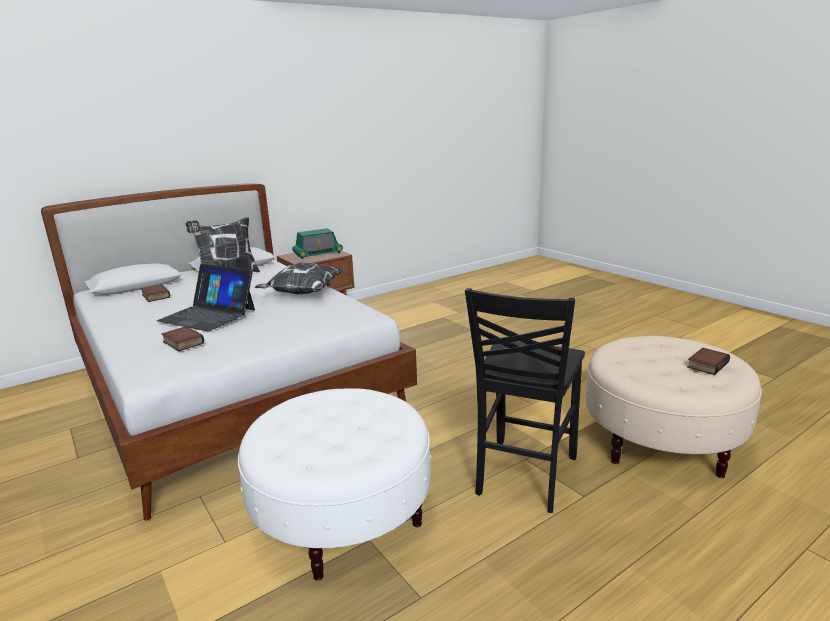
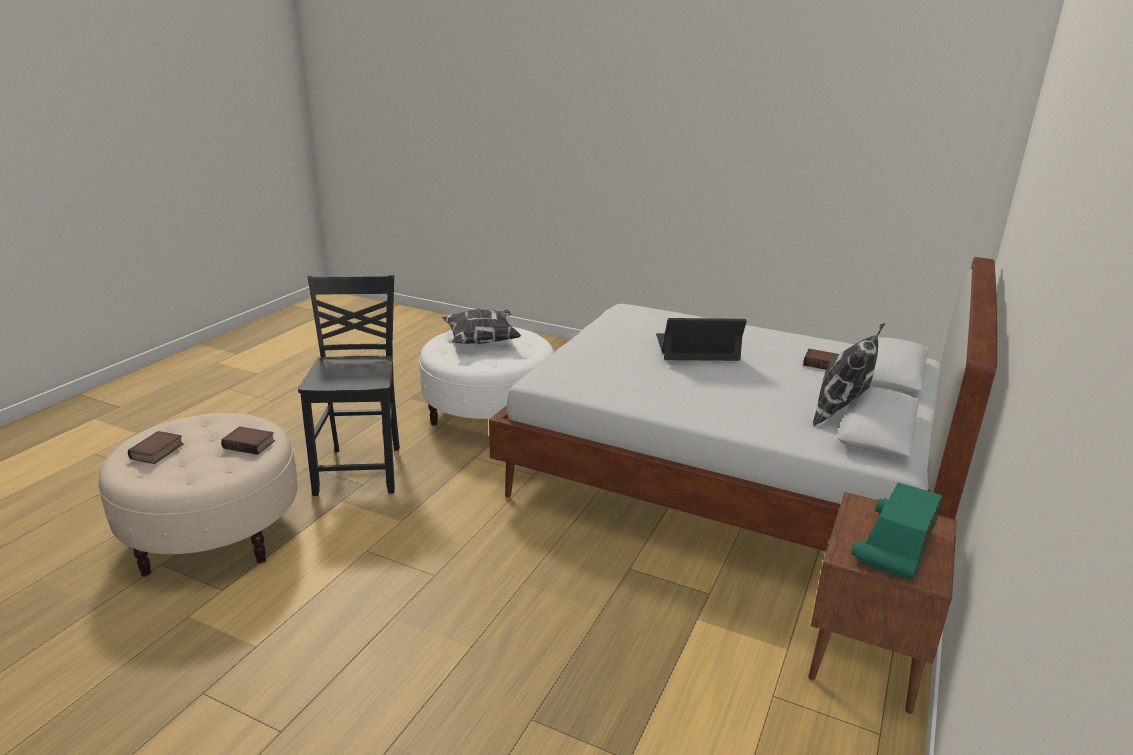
camera: 150 degrees right, 5 degrees up
(182, 342) = (653, 323): book -> book (250, 444)
(302, 294) = (667, 396): pillow -> pillow (482, 341)

